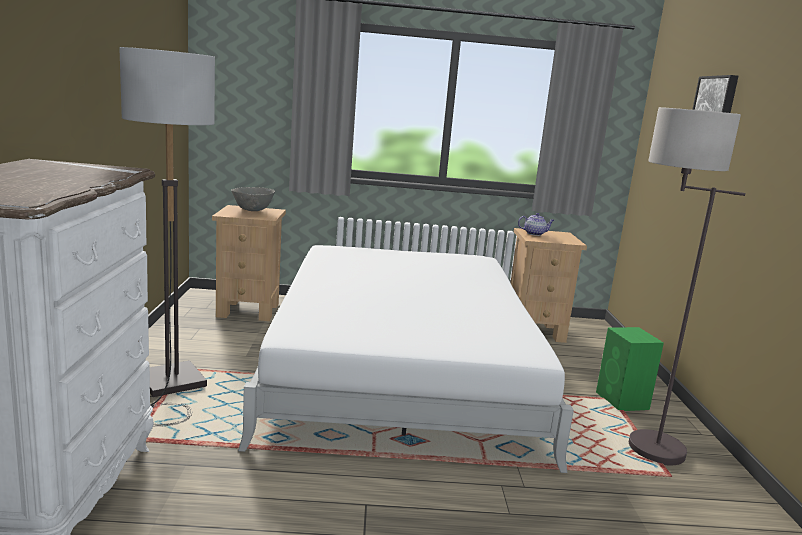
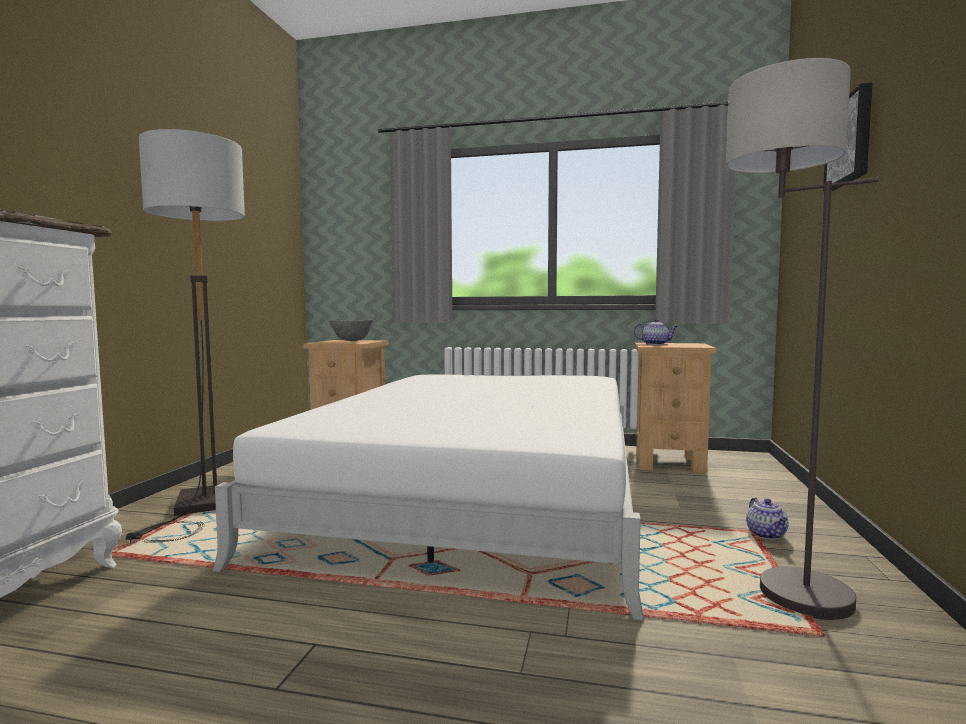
camera: 15 degrees right, 10 degrees down
(622, 401) = (767, 535): green speaker -> teapot

